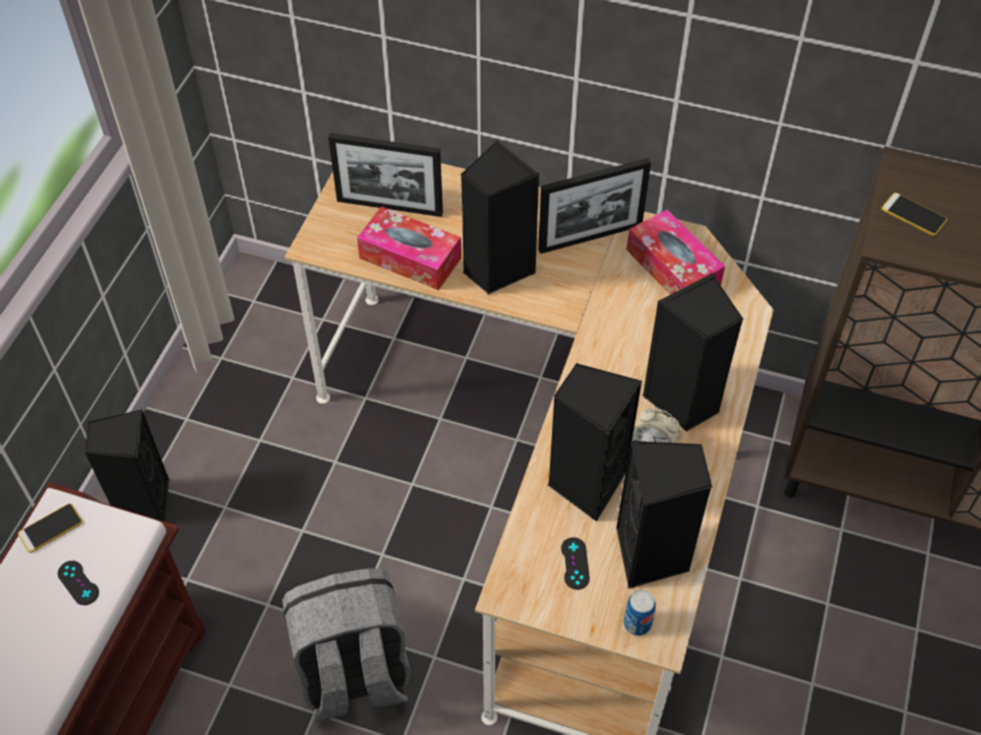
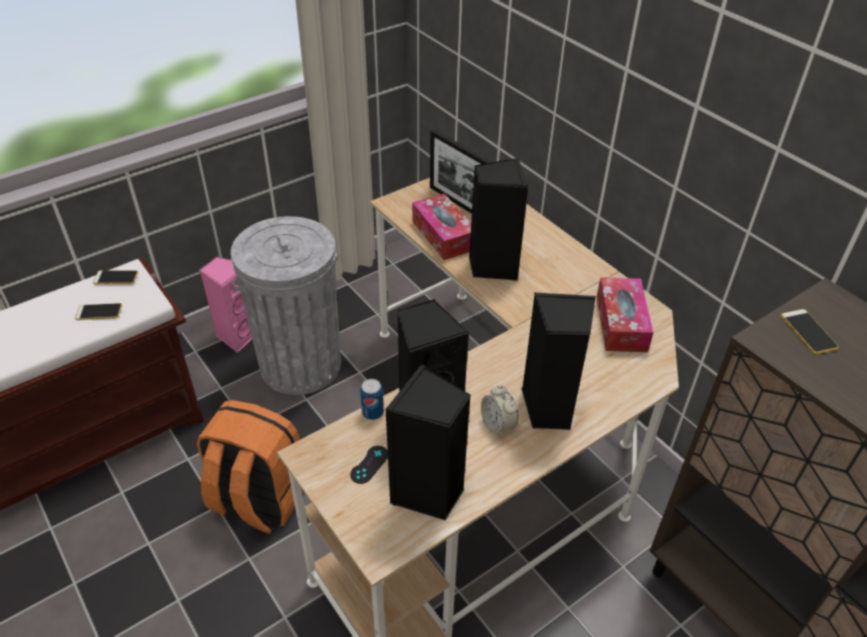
camera: 35 degrees right, 10 degrees down
(78, 583) = (99, 312): black game controller -> phone
(143, 503) = (237, 335): black speaker -> pink speaker
(257, 493) = (300, 364): none -> grey trash can
(353, 675) = (258, 499): grey backpack -> orange backpack
(590, 237) = (576, 278): picture frame -> none
(637, 623) = (373, 530): can -> can (372, 412)

